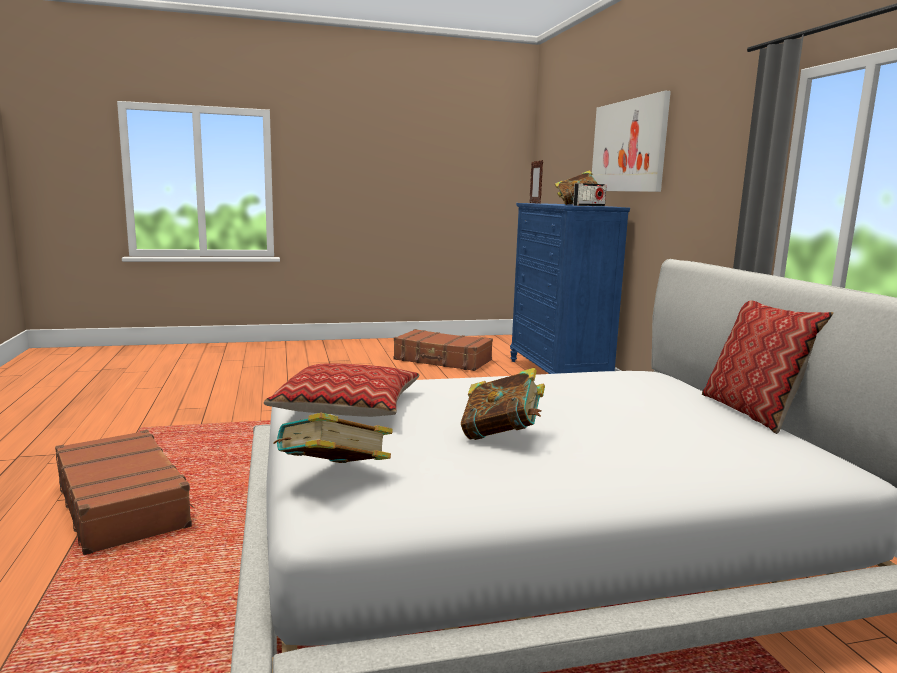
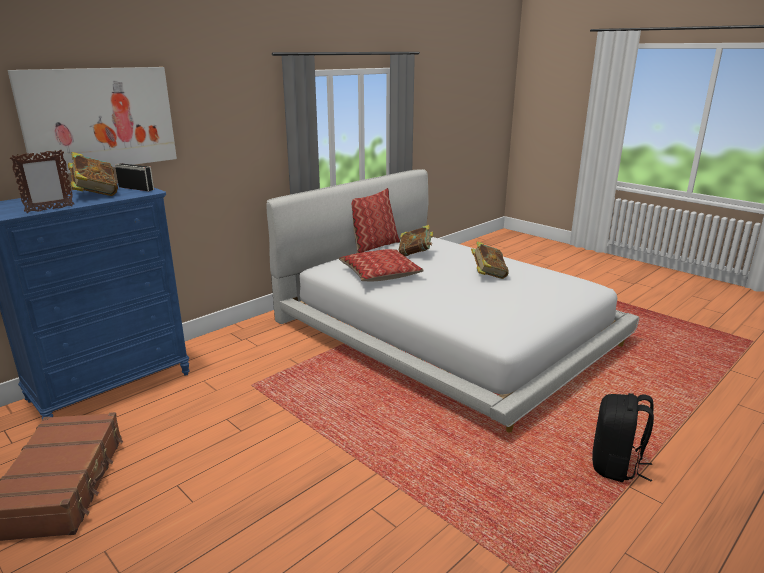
camera: 120 degrees left, 10 degrees up
(123, 504) = (616, 466): brown suitcase -> black backpack
(333, 477) = (577, 290): book -> book (415, 254)
(348, 406) = (512, 312): pillow -> pillow (380, 273)

